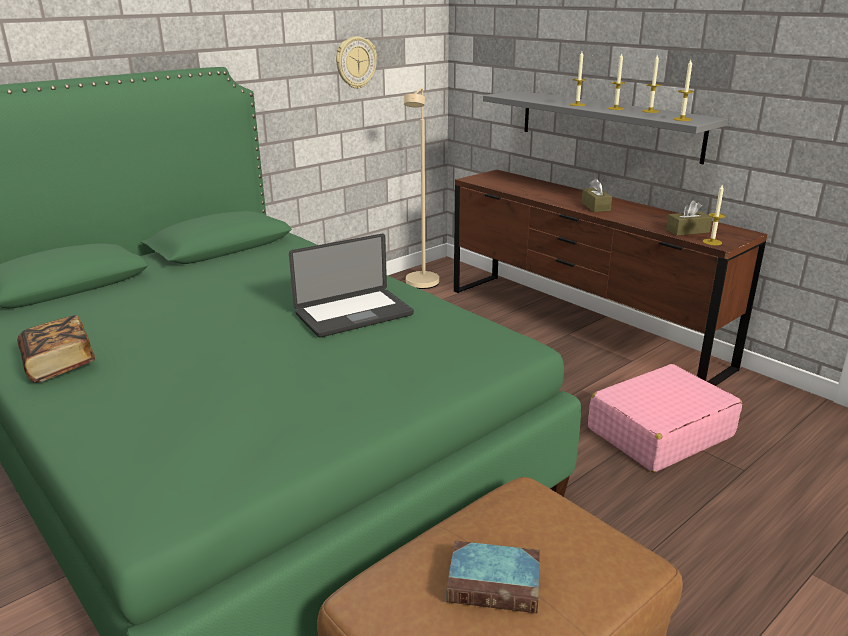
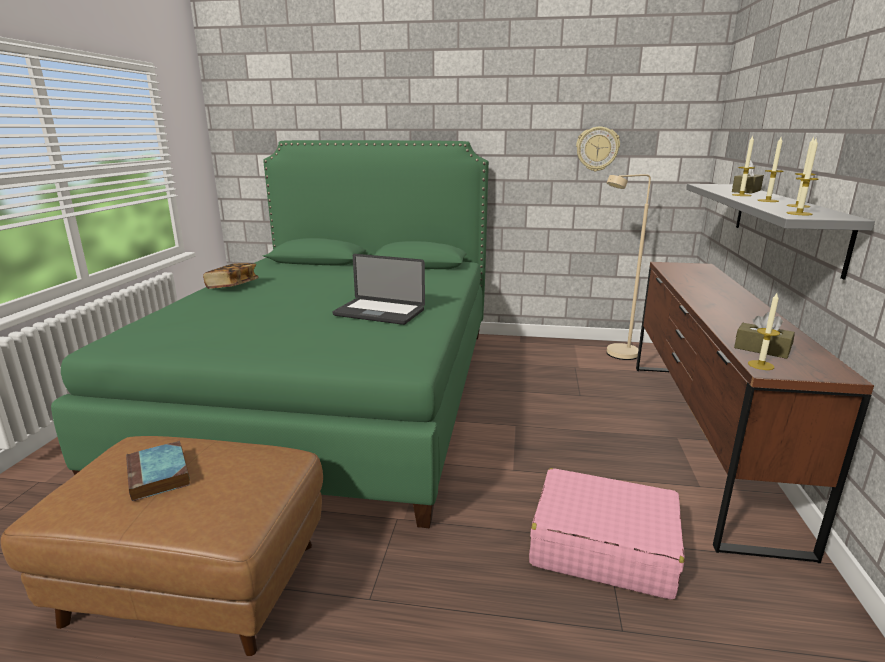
camera: 50 degrees right, 5 degrees down
(595, 206) = (720, 306): brown tissue box -> brown tissue box (746, 191)

